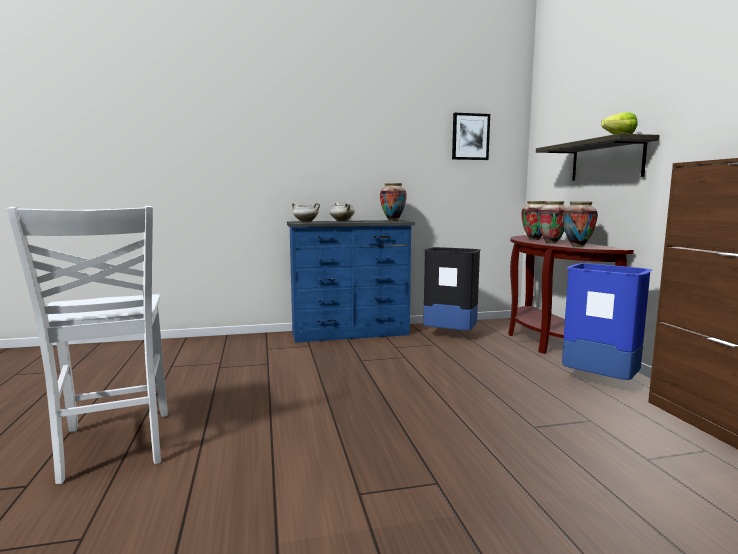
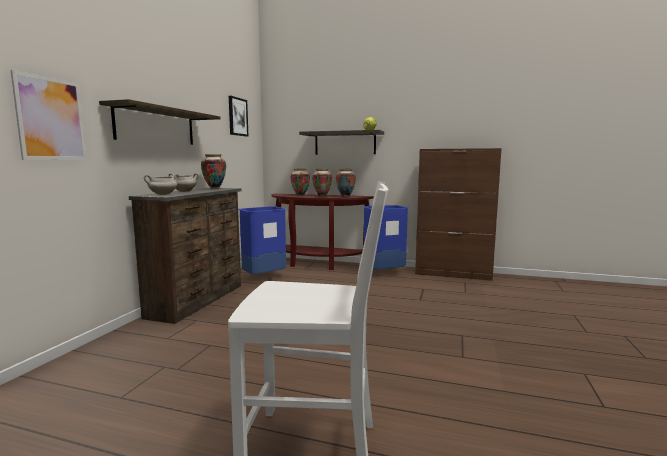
camera: 60 degrees left, 0 degrees up
(221, 159) = (51, 119): none -> picture
(330, 157) = (156, 126): none -> shelf
(351, 334) = (199, 300): blue dresser -> brown dresser
(450, 335) = (264, 277): black trash can -> blue trash can

